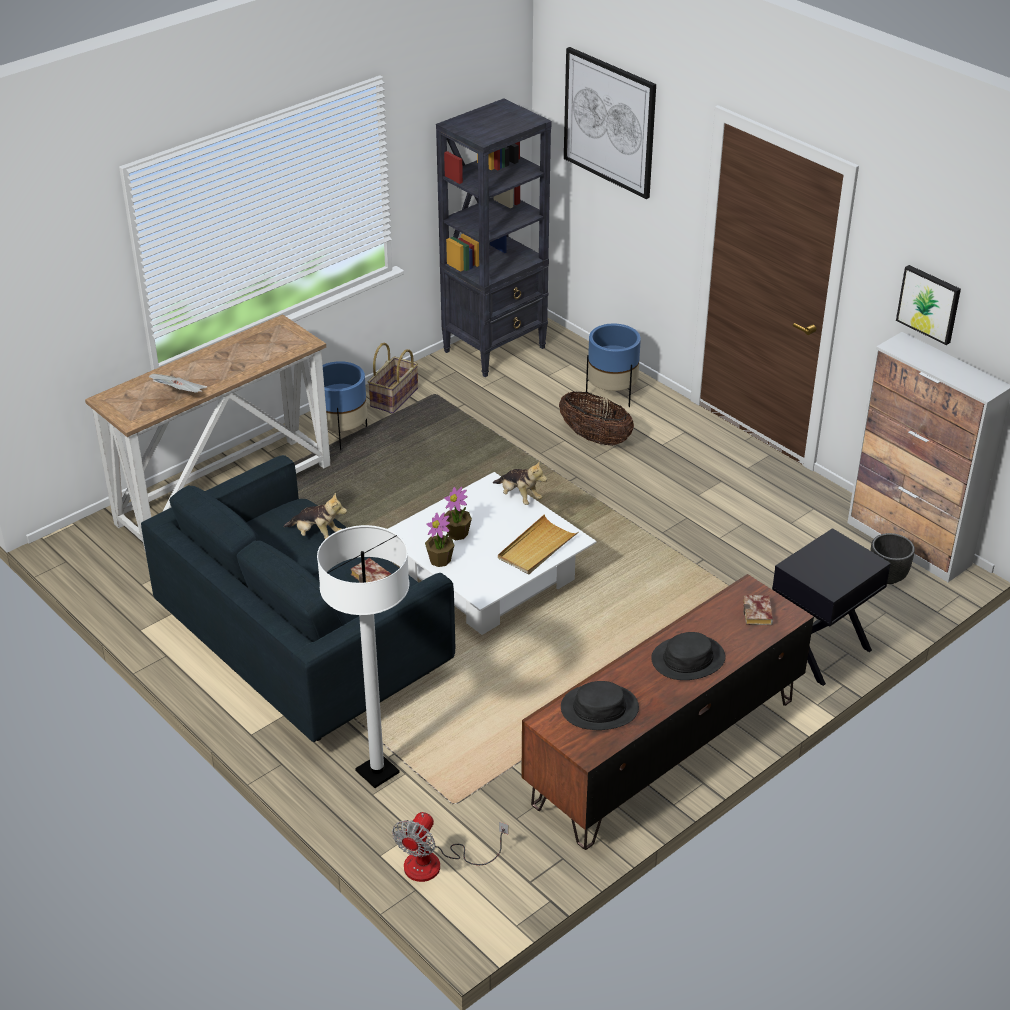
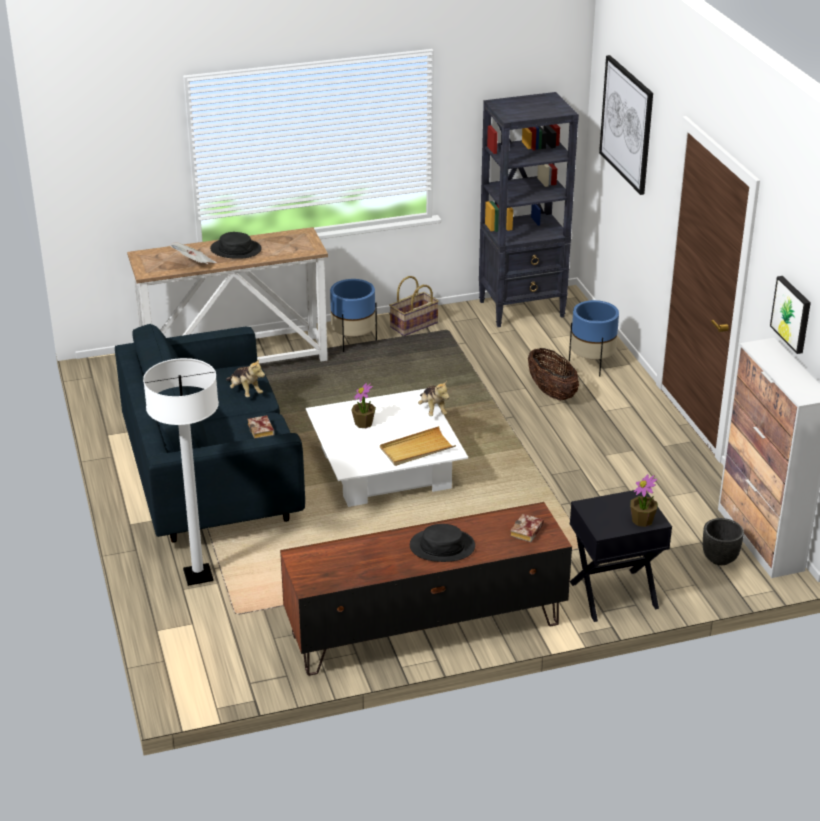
camera: 25 degrees right, 5 degrees down
(436, 864) = (191, 649): fan -> none
(440, 560) = (335, 438): potted plant -> potted plant (642, 520)
(599, 708) = (344, 559): black hat -> black hat (236, 249)

